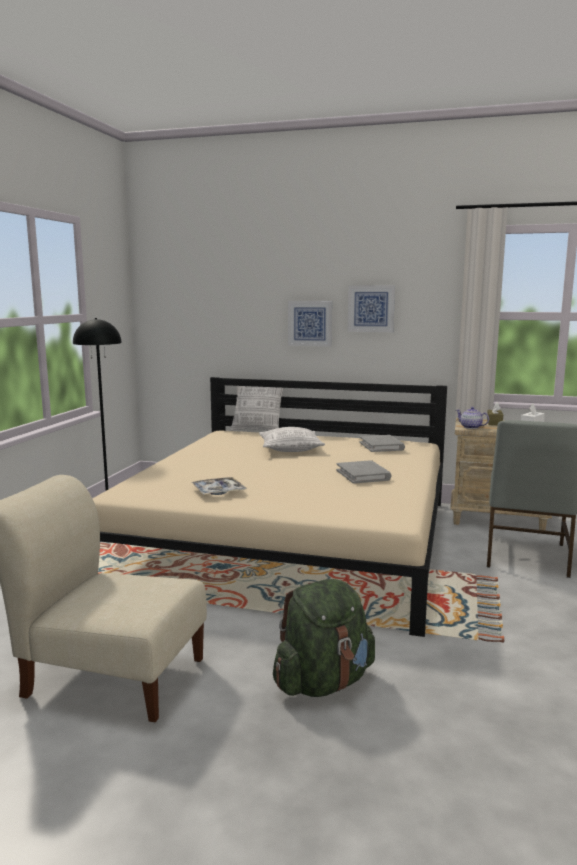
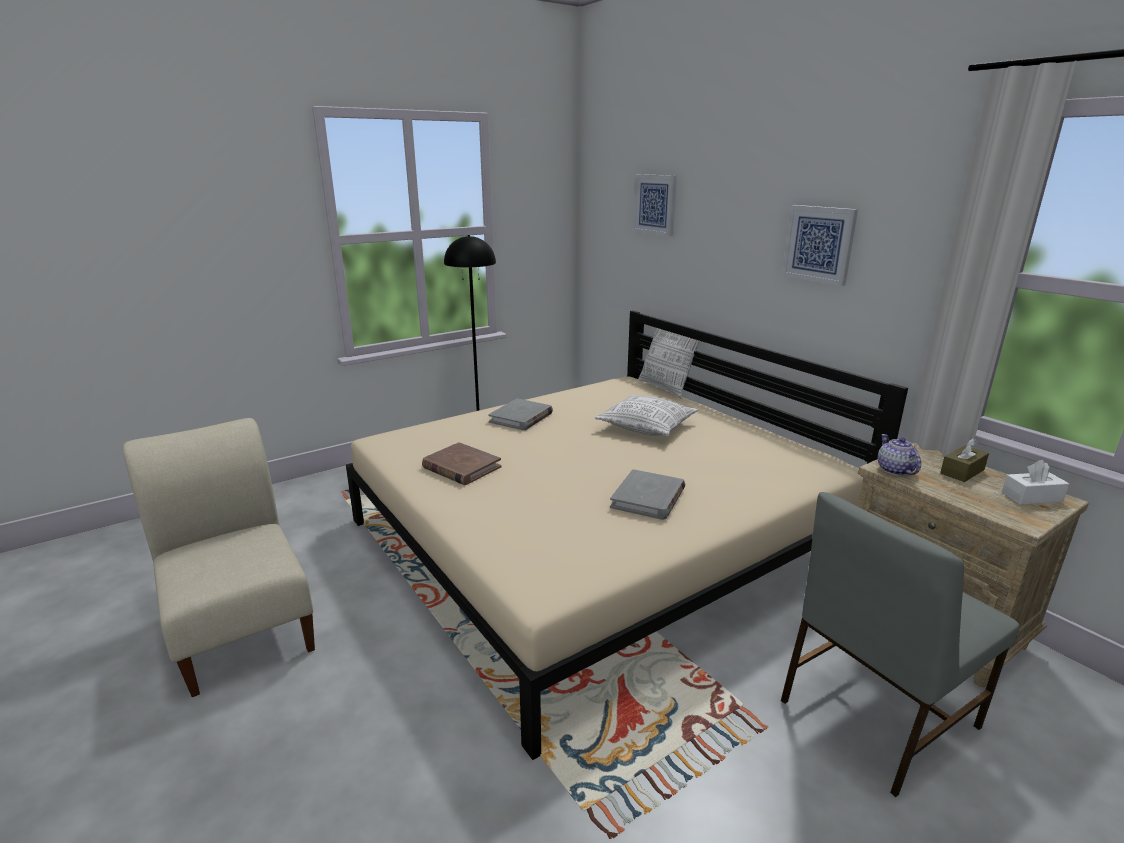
camera: 40 degrees right, 10 degrees up
(218, 491) = (461, 467): tray -> brown book
(310, 323) = (740, 257): picture -> picture (655, 204)
(323, 682) = (353, 749): green backpack -> none
(381, 446) = (763, 456): grey book -> grey book (521, 417)

